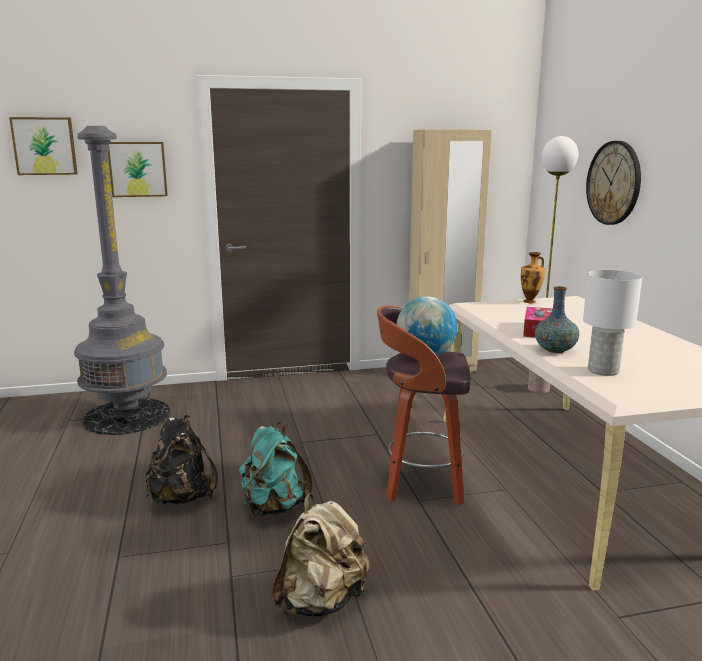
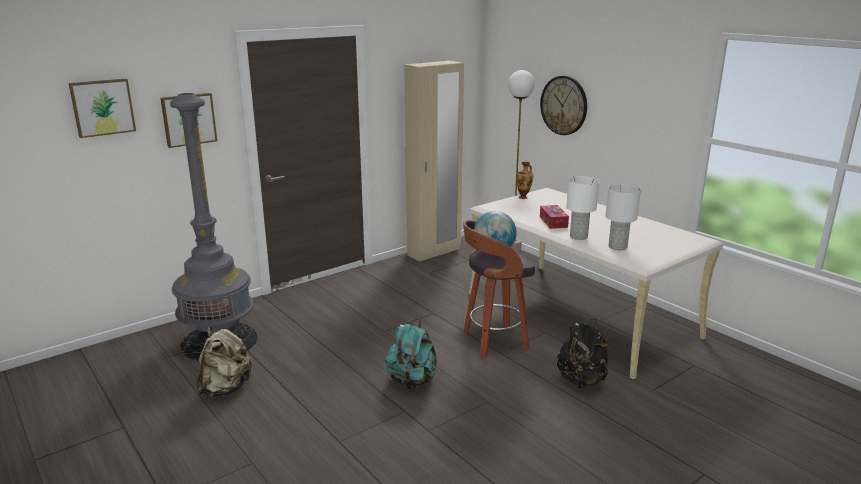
camera: 25 degrees left, 5 degrees up
(182, 498) = (339, 392): black backpack -> black backpack (581, 381)
(321, 601) = (497, 427): beige backpack -> beige backpack (225, 388)
(555, 350) = (578, 236): vase -> white table lamp

